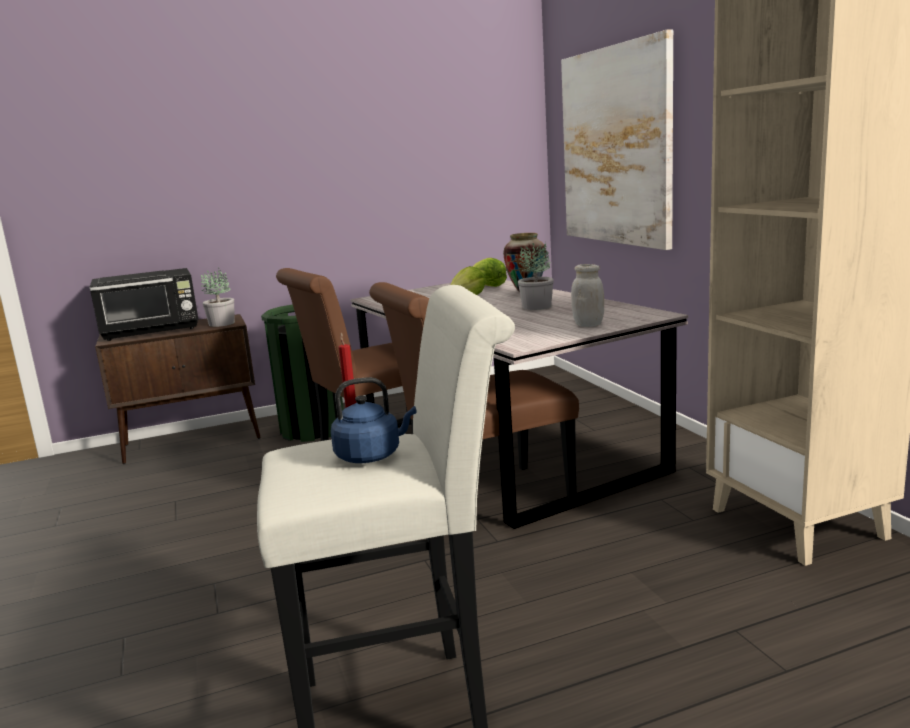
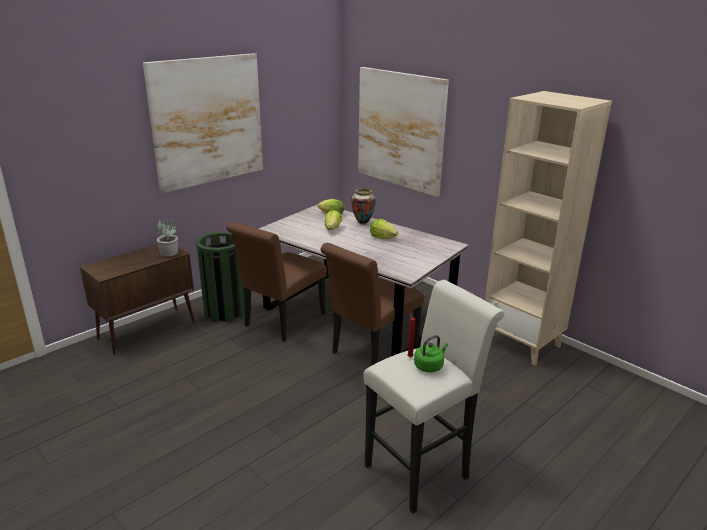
camera: 25 degrees left, 10 degrees up
(152, 331) = (123, 263): black microwave -> none
(307, 140) = (207, 121): none -> picture
(371, 455) = (429, 366): blue kettle -> green kettle
(536, 306) = (382, 238): potted plant -> lettuce
(588, 325) = (426, 255): white jar -> none

